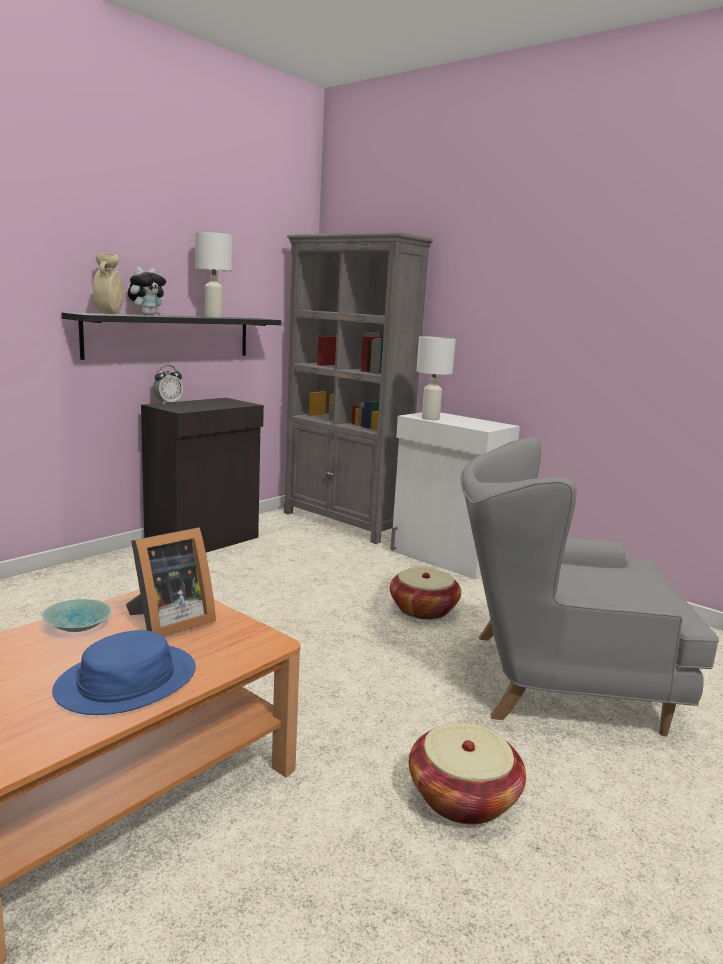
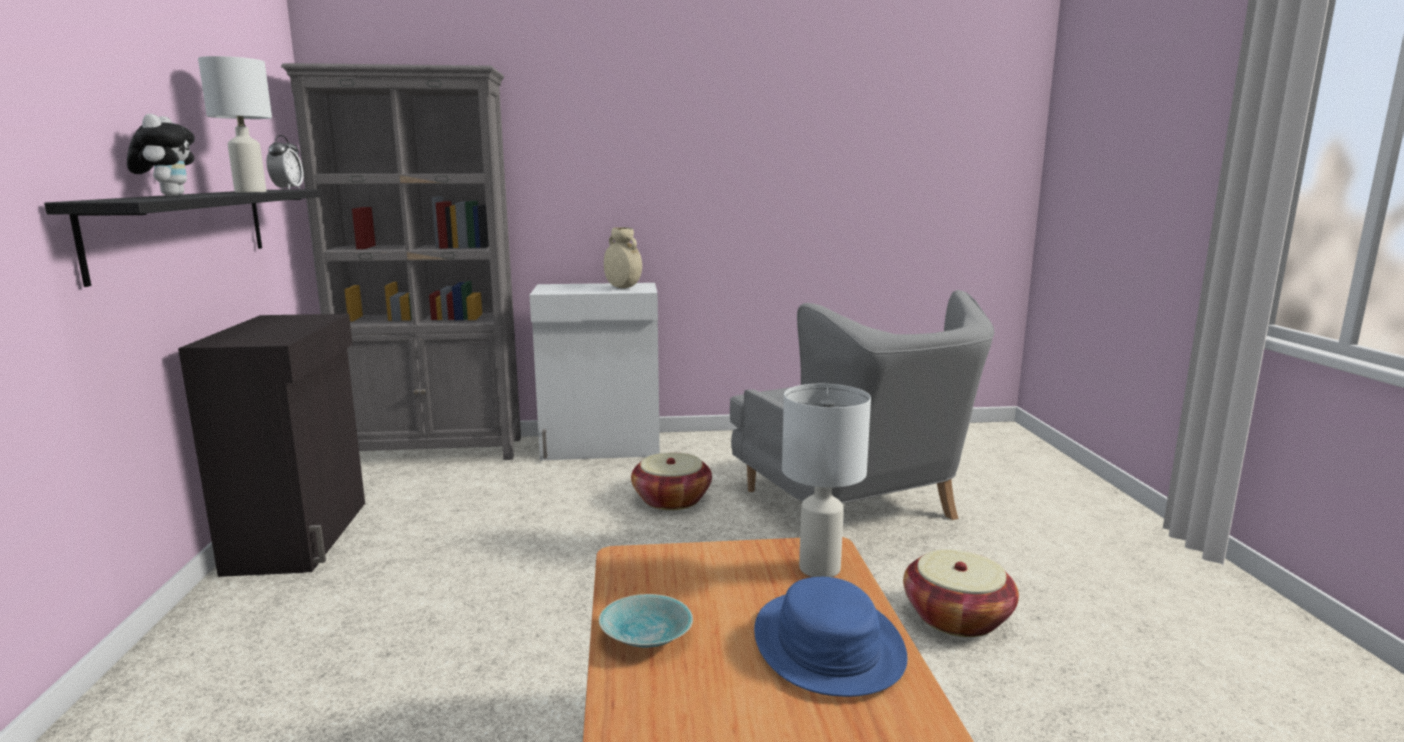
camera: 45 degrees left, 0 degrees up
(109, 314) = (130, 198): beige vase -> beige vase (622, 288)
(168, 403) = (215, 338): alarm clock -> alarm clock (288, 189)
(168, 623) = (714, 582): picture frame -> none
(430, 418) = (568, 291): white table lamp -> white table lamp (818, 567)
(555, 679) = (851, 506): grey armchair -> grey armchair turned 75 degrees counterclockwise

